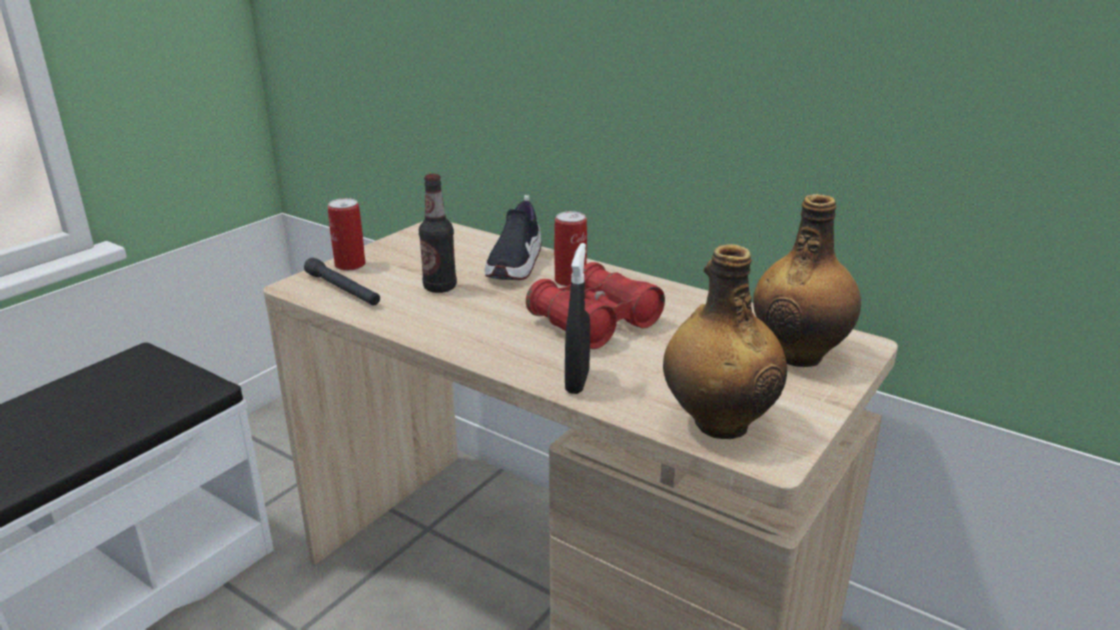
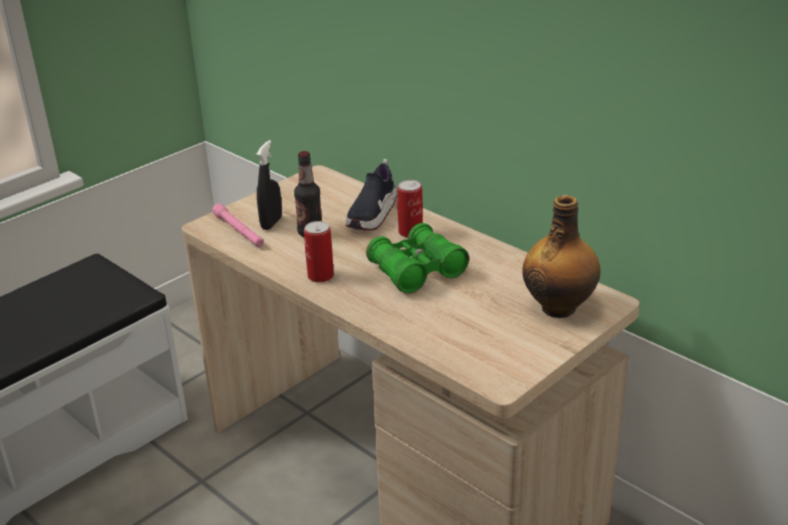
camera: 10 degrees right, 5 degrees up
(343, 290) = (239, 231): black flashlight -> pink flashlight
(350, 265) = (247, 208): can -> can (320, 276)
(577, 381) = (389, 318): black spray bottle -> black spray bottle (271, 223)
(594, 322) = (417, 271): red binoculars -> green binoculars
(718, 423) = (476, 356): bottle -> none

